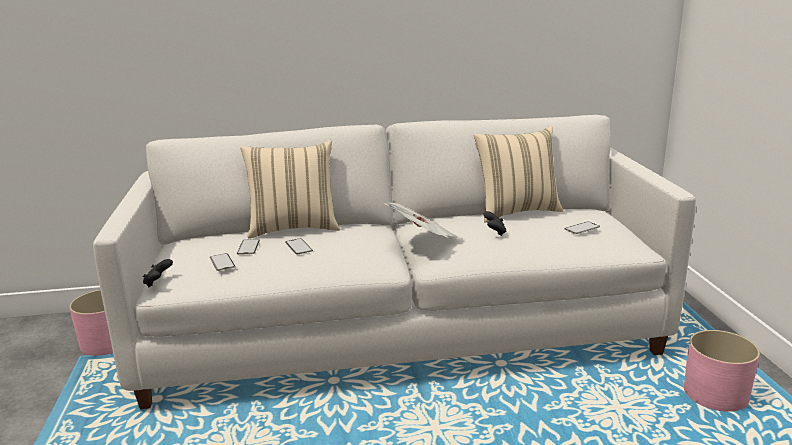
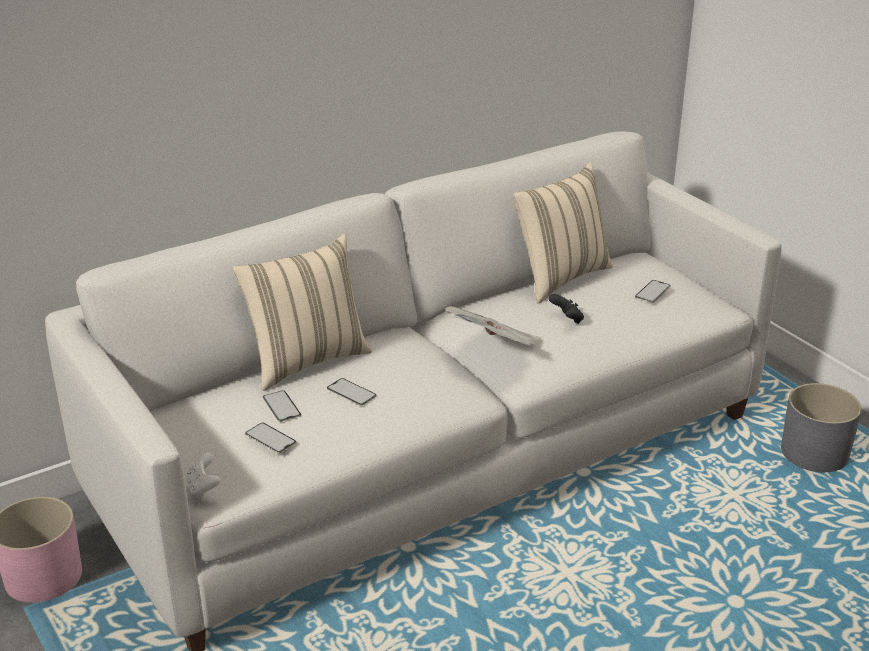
camera: 25 degrees left, 10 degrees up
(158, 283) = (204, 488): black game controller -> white game controller
(715, 394) = (814, 453): pink planter -> grey planter

